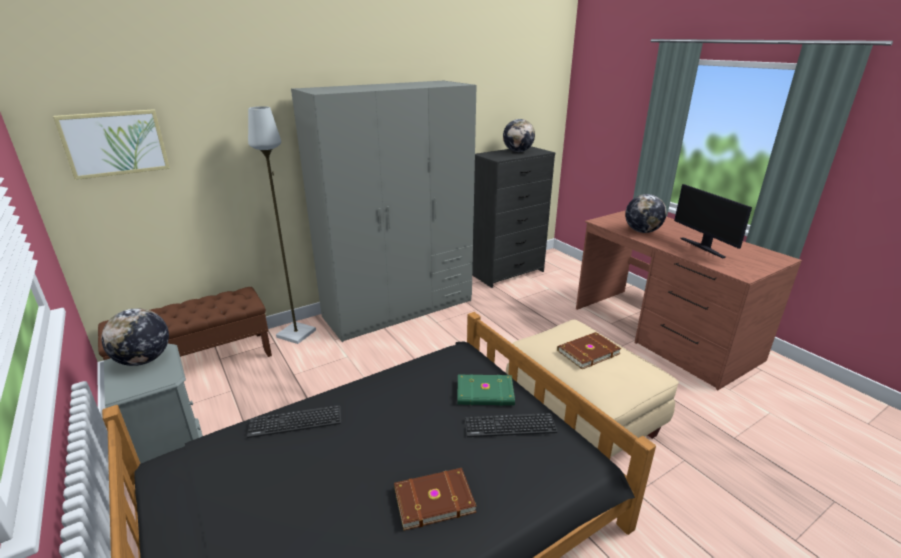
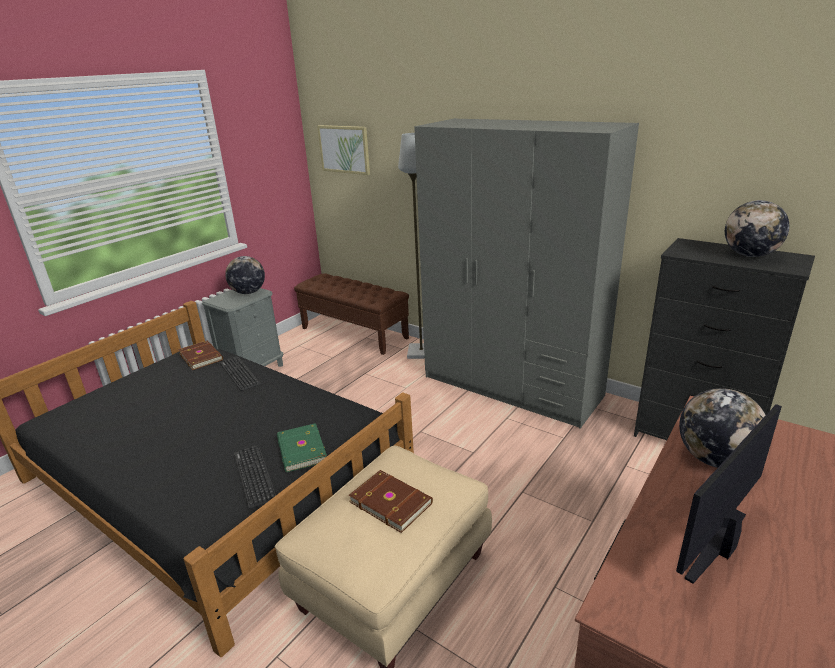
camera: 70 degrees right, 0 degrees up
(433, 499) = (162, 455): brown book -> brown book (202, 356)

